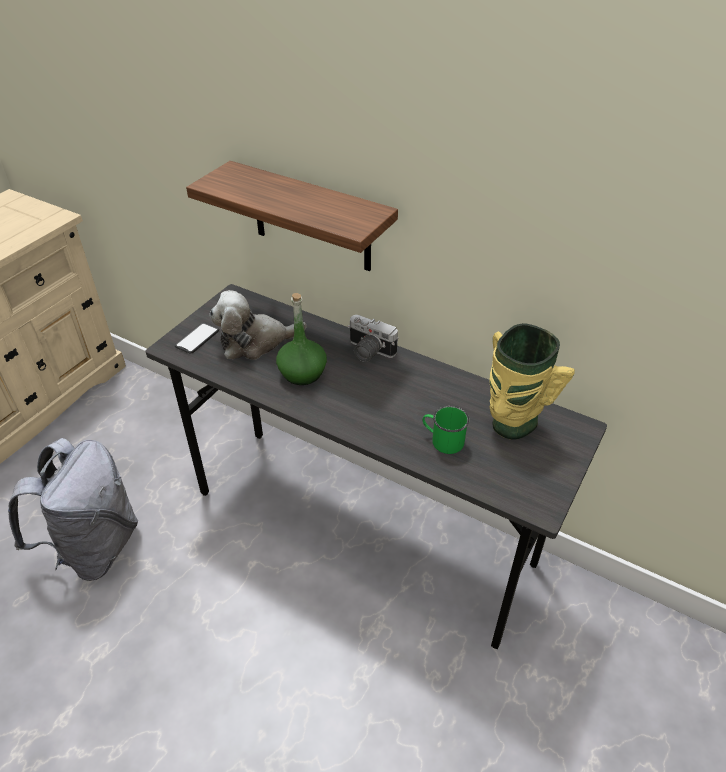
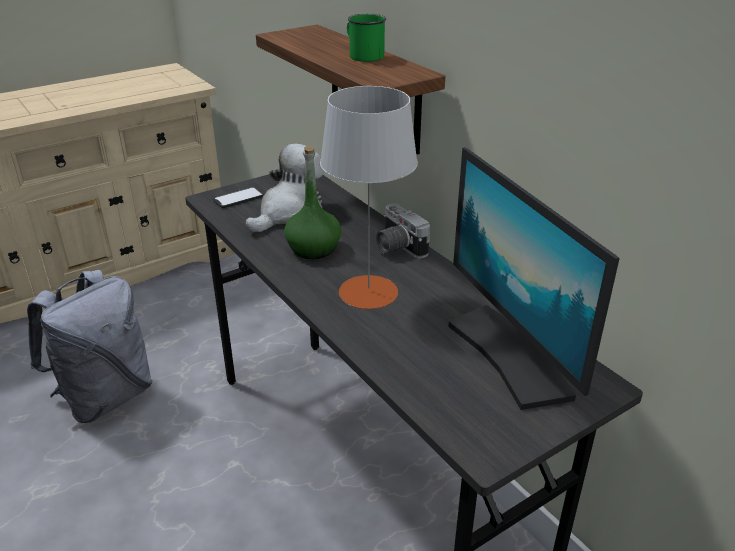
camera: 25 degrees right, 10 degrees down
(255, 342) = (289, 213): plush toy -> plush toy turned 120 degrees clockwise
(375, 401) = (368, 292): none -> grey table lamp
(442, 440) = (415, 348): green mug -> green mug (363, 55)
(511, 424) = (511, 356): vase -> monitor

